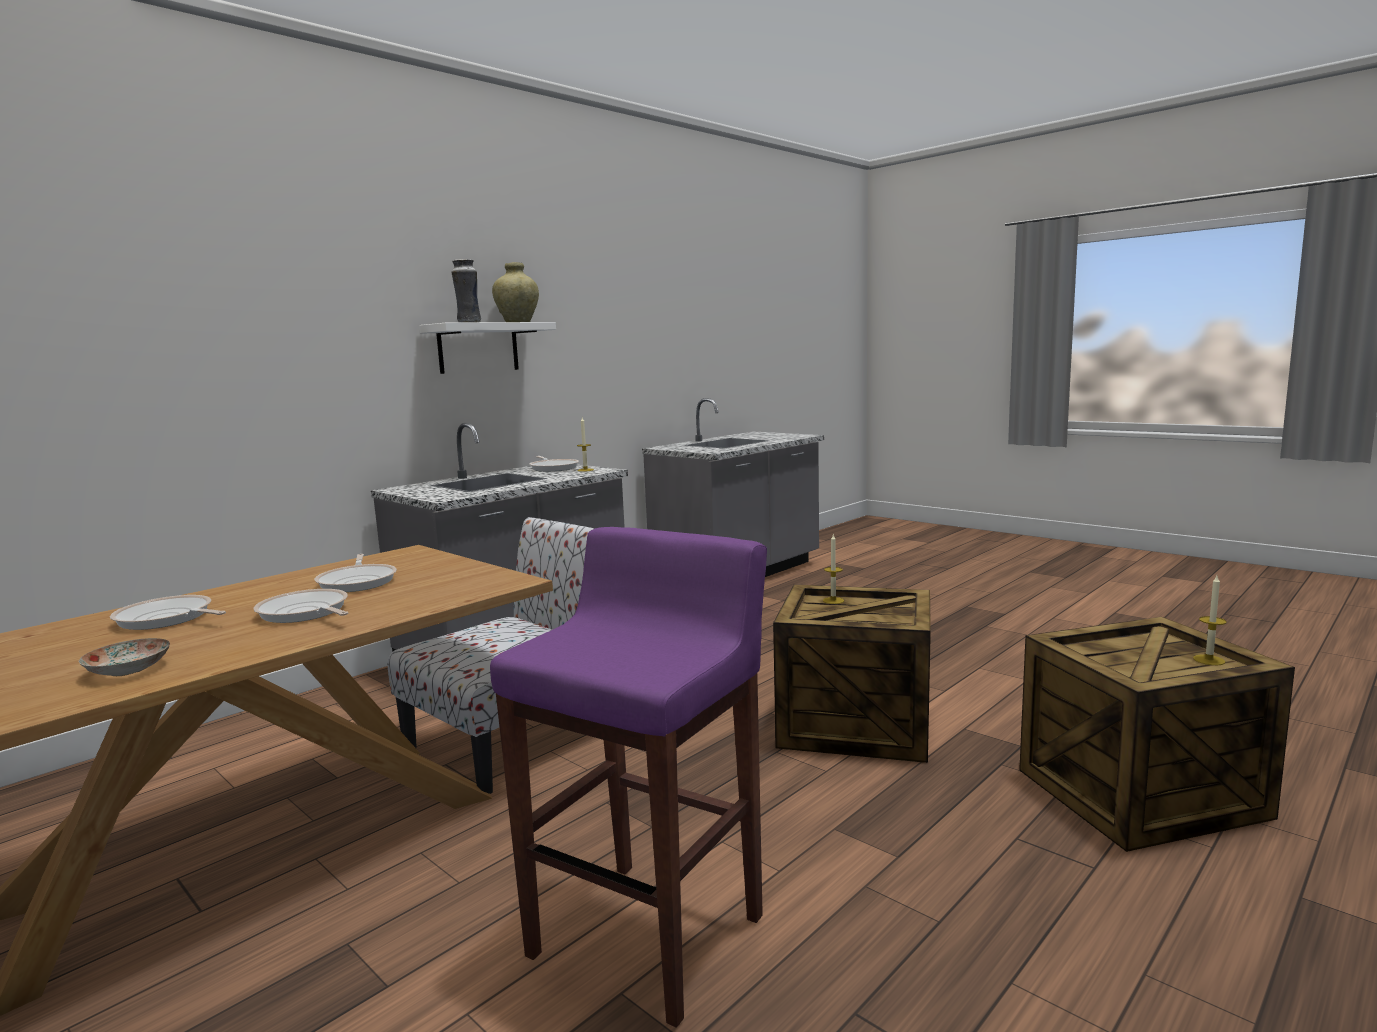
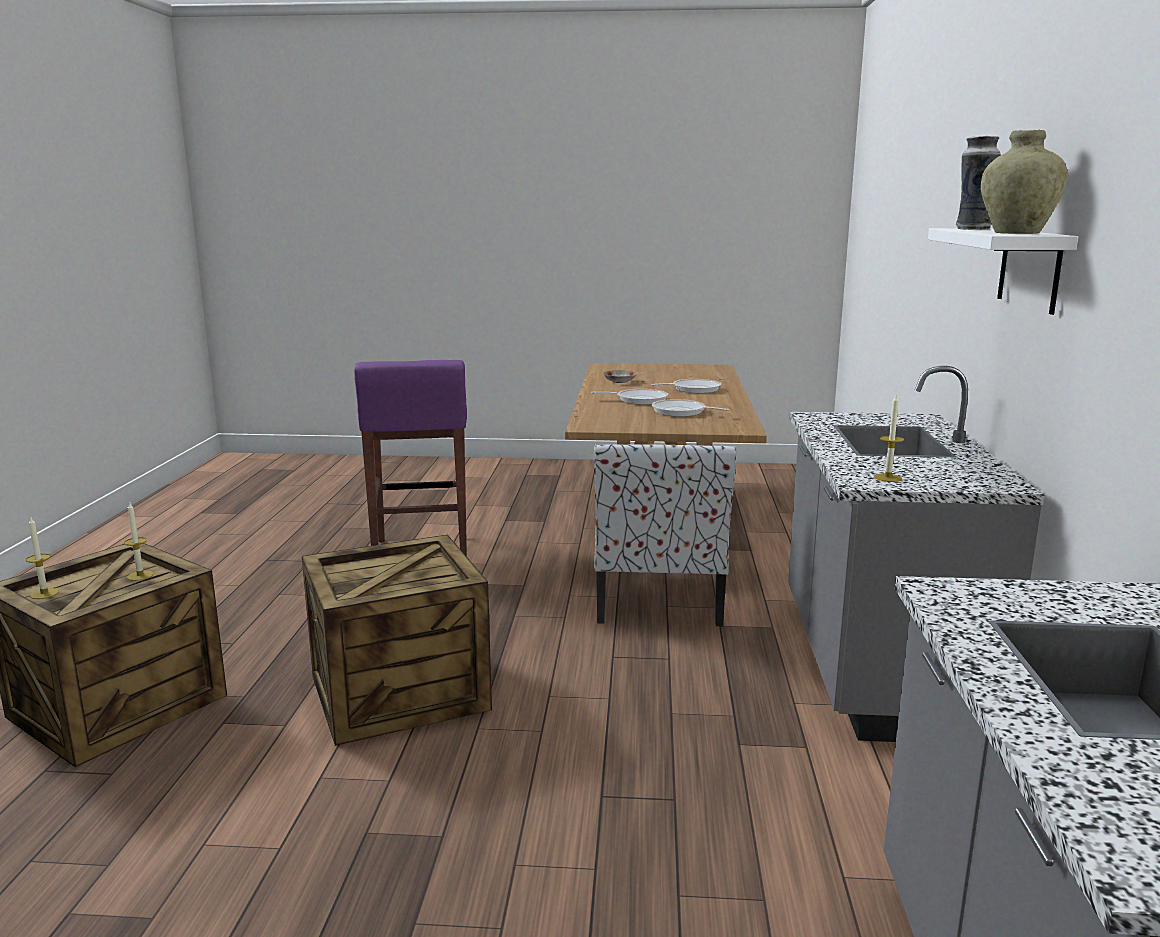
camera: 140 degrees right, 5 degrees up
(554, 468) = (953, 476): frying pan -> none
(833, 600) = (427, 583): candle -> candle (140, 575)

